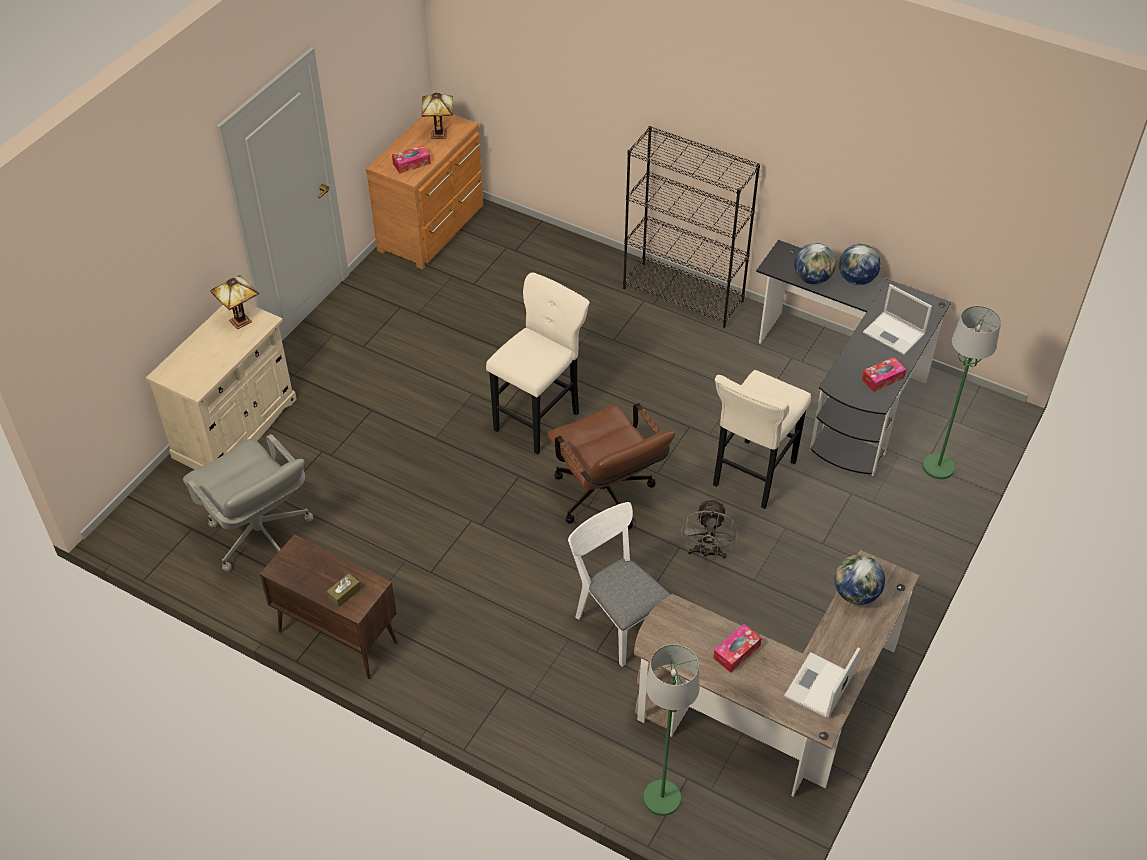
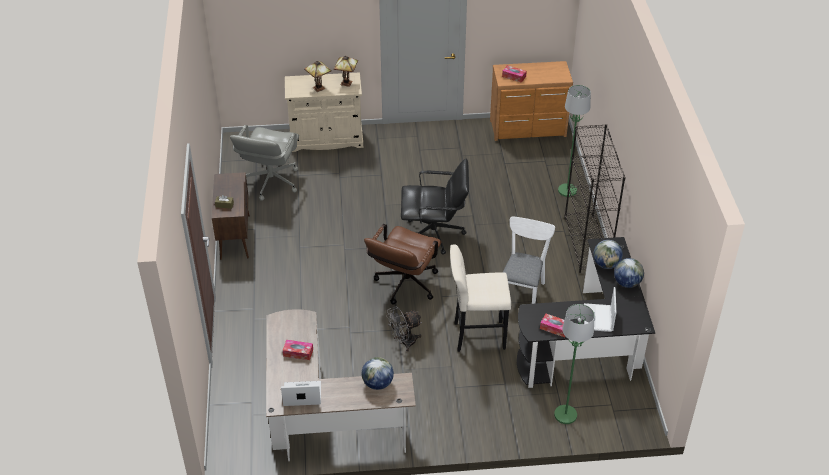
camera: 55 degrees right, 5 degrees down
(440, 134) = (548, 74): table lamp -> table lamp (320, 88)
(539, 419) = (434, 234): beige stool -> black office chair
(617, 620) = (328, 329): white chair -> white chair (522, 291)
(661, 798) = (232, 397): green floor lamp -> green floor lamp (567, 190)

